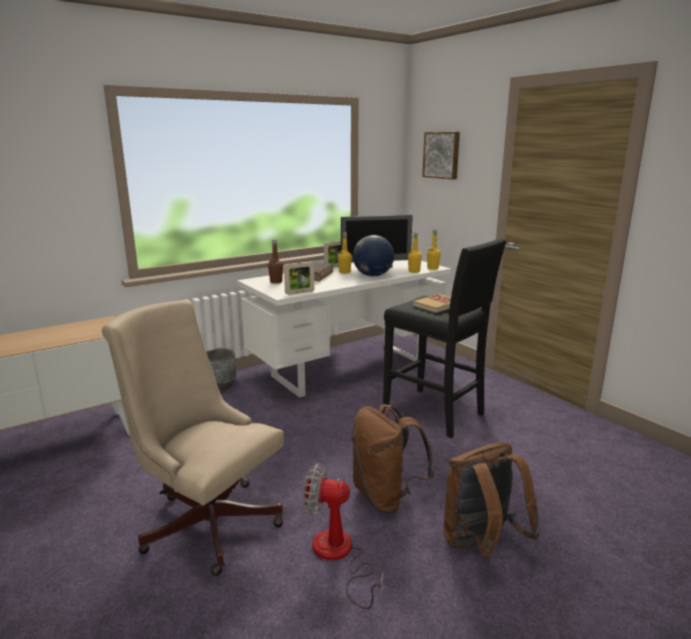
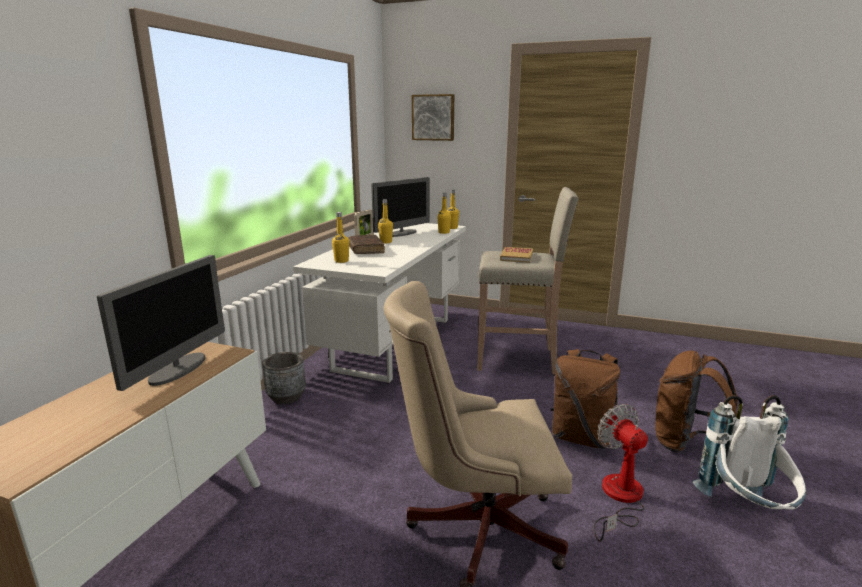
camera: 35 degrees left, 0 degrees up
(75, 333) = (178, 369): none -> monitor
(276, 282) = (341, 261): brown bottle -> yellow bottle
(299, 293) = (391, 266): picture frame -> none
(338, 556) = (619, 498): fan -> fan turned 90 degrees clockwise
(372, 276) = (418, 241): globe -> none
(435, 413) = (518, 359): black stool -> beige stool
(440, 628) = (746, 511): none -> white backpack

